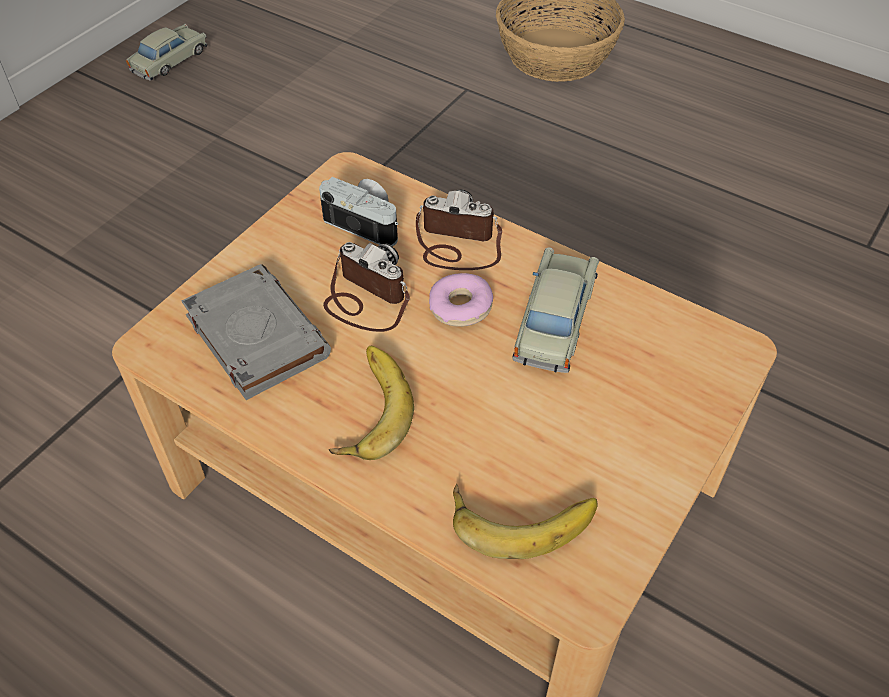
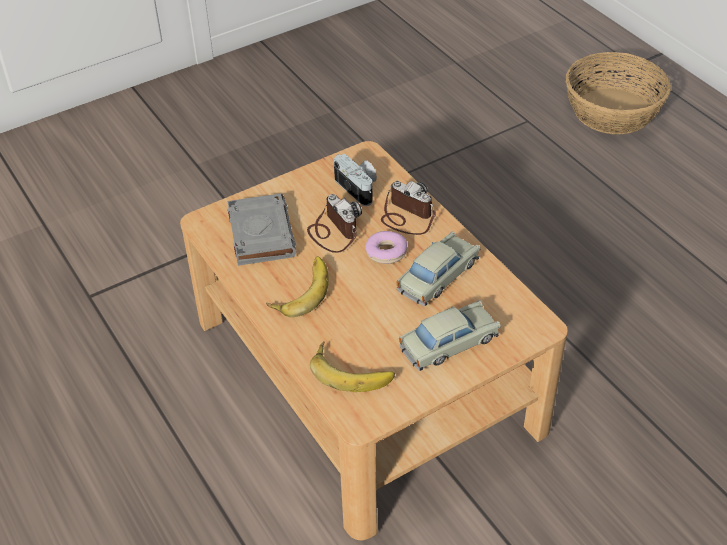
camera: 25 degrees right, 5 degrees down
(169, 61) = (325, 48): beige toy car -> beige toy car (448, 343)

